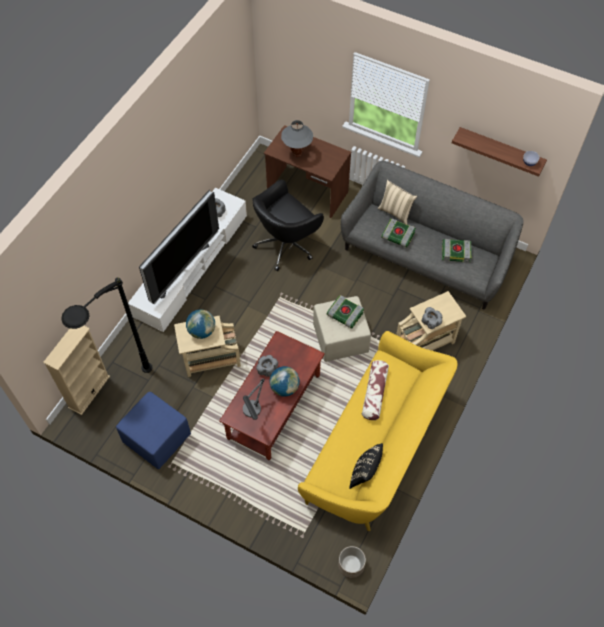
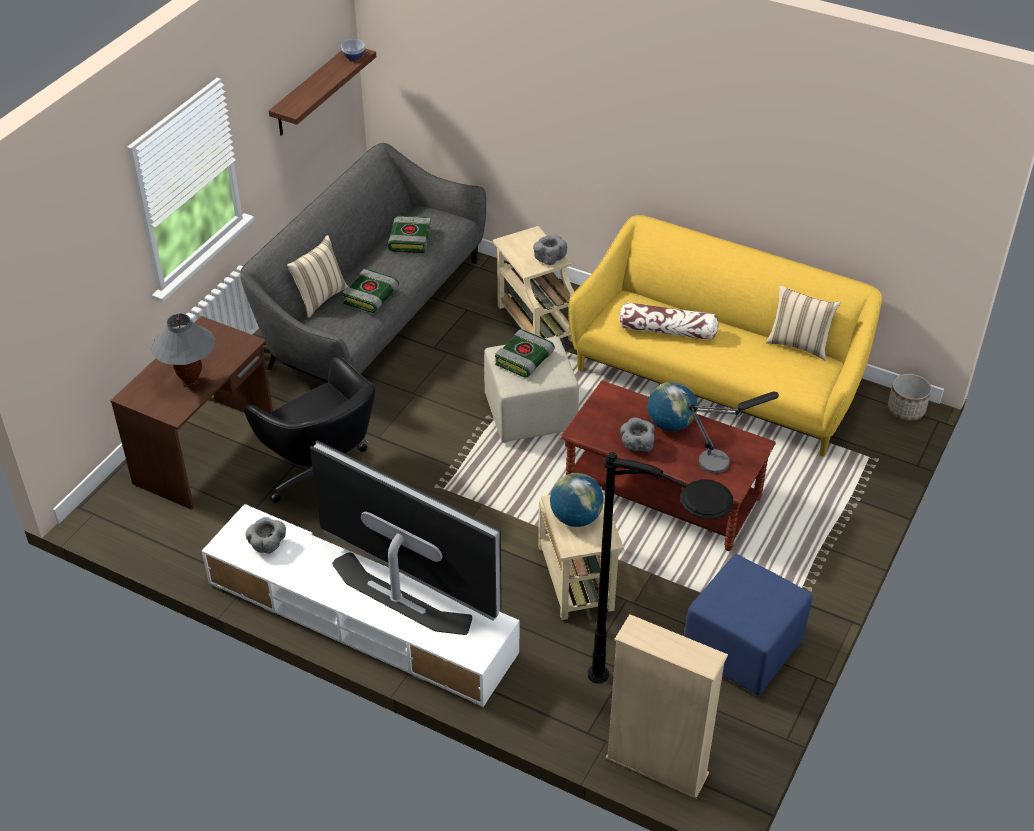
camera: 90 degrees left, 15 degrees down
(365, 473) = (798, 344): black pillow -> beige pillow

